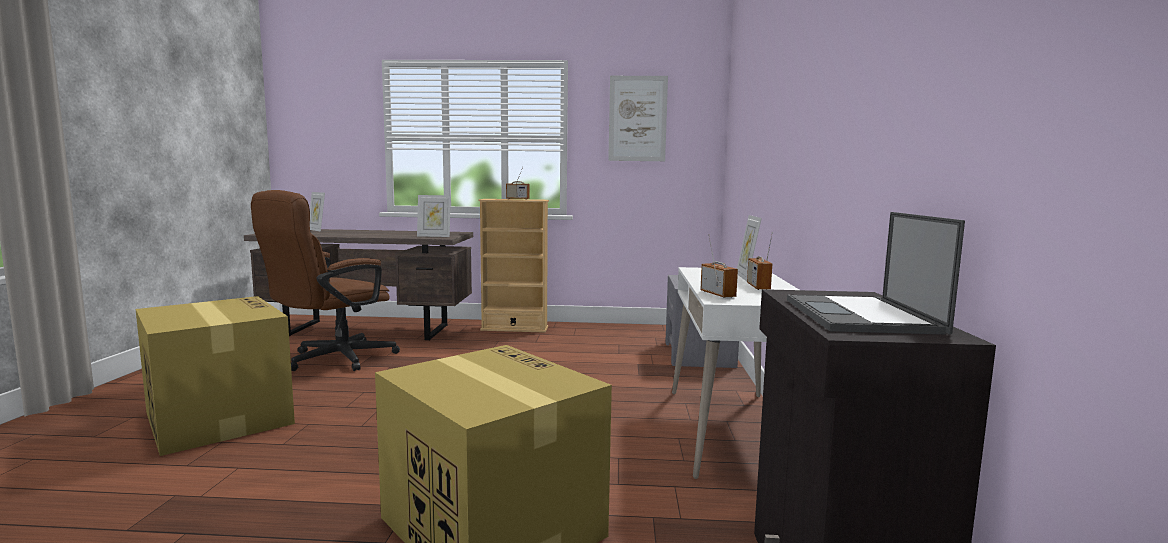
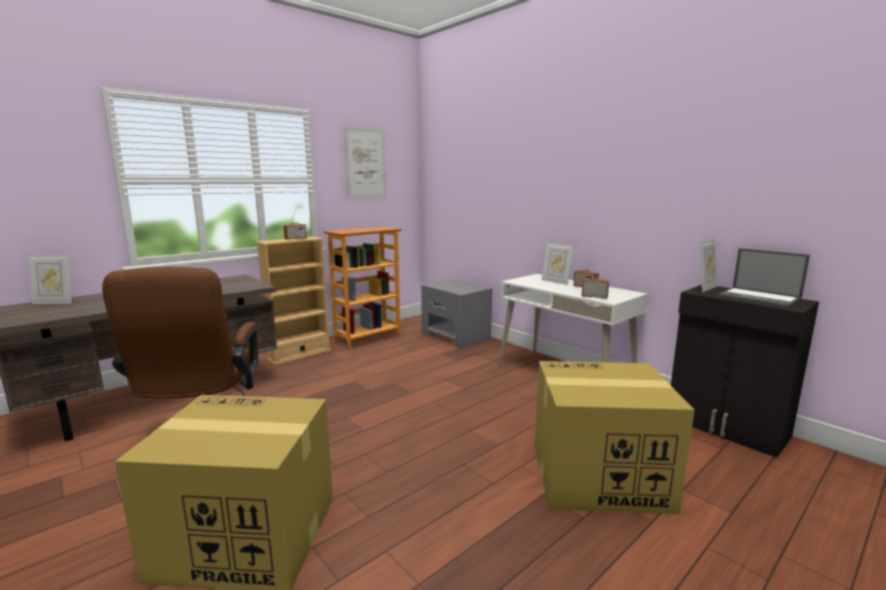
camera: 45 degrees left, 5 degrees up
(434, 236) = (240, 286): picture frame -> picture frame (705, 288)
(600, 332) = (367, 339): none -> bookcase

